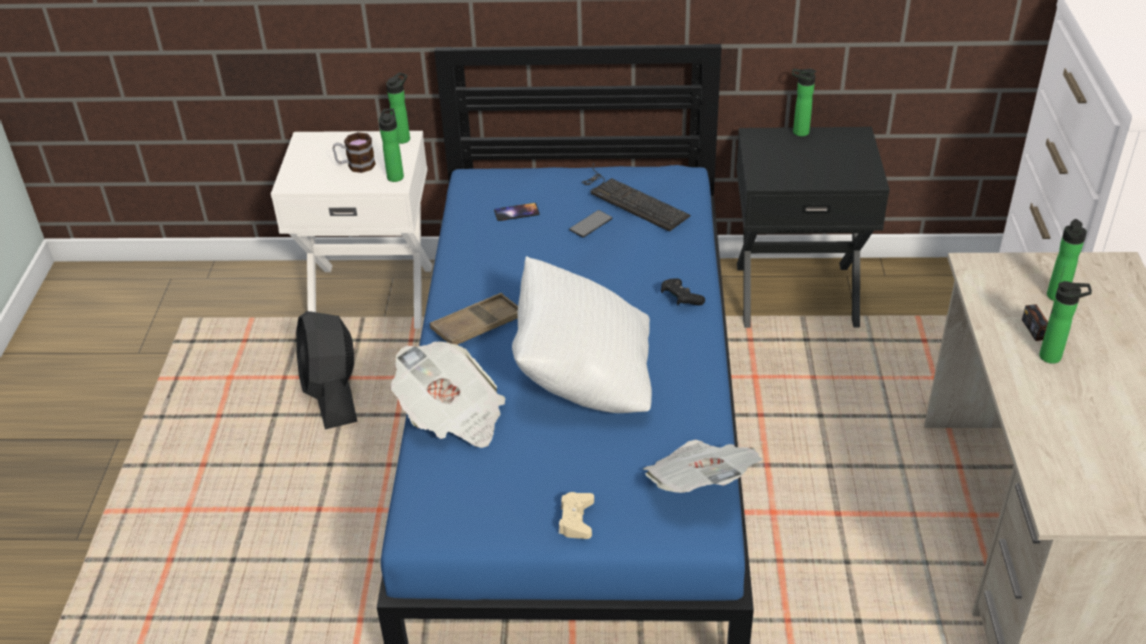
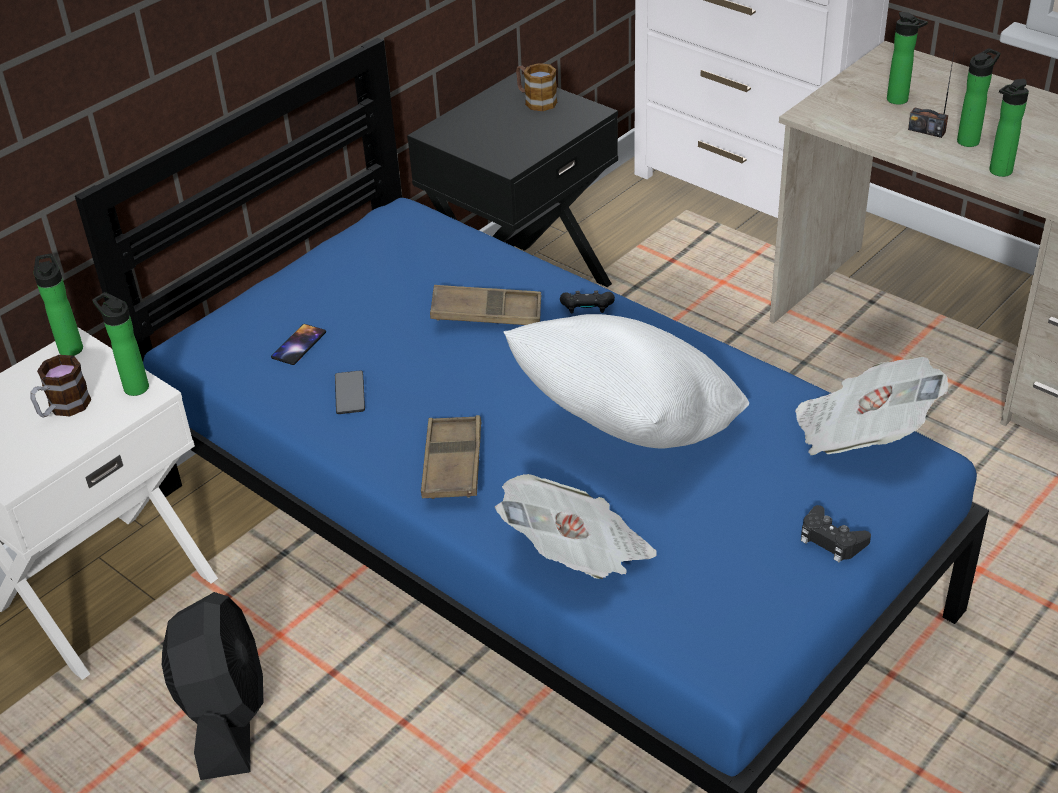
camera: 50 degrees left, 0 degrees up
(332, 395) = (226, 716): black fan -> black fan turned 120 degrees counterclockwise
(576, 520) = (831, 540): beige game controller -> black game controller
(591, 224) = (394, 306): phone -> phone (350, 393)
(625, 261) = (486, 313): none -> brown tray
(630, 199) = (394, 260): keyboard -> none
(798, 132) = (465, 109): bottle -> bottle (998, 172)
(848, 152) = (535, 101): none -> mug

